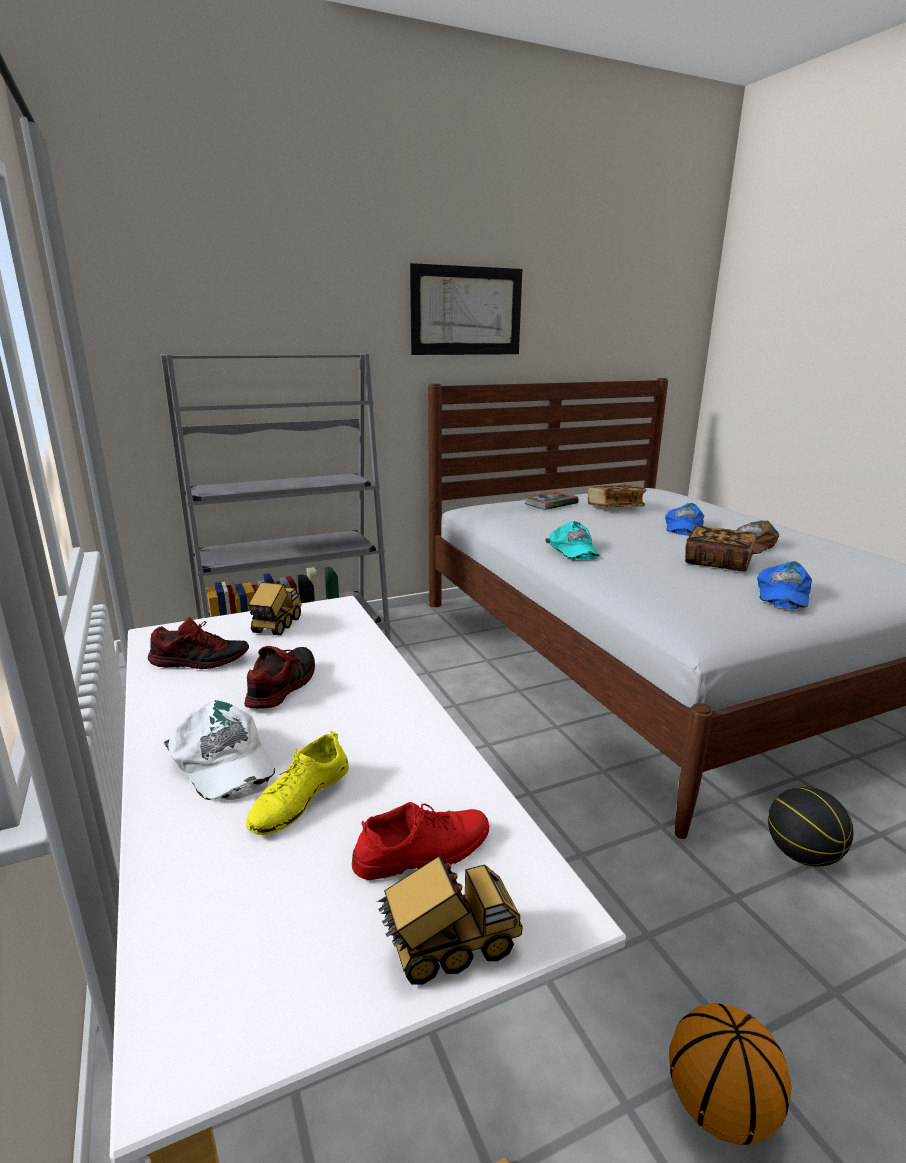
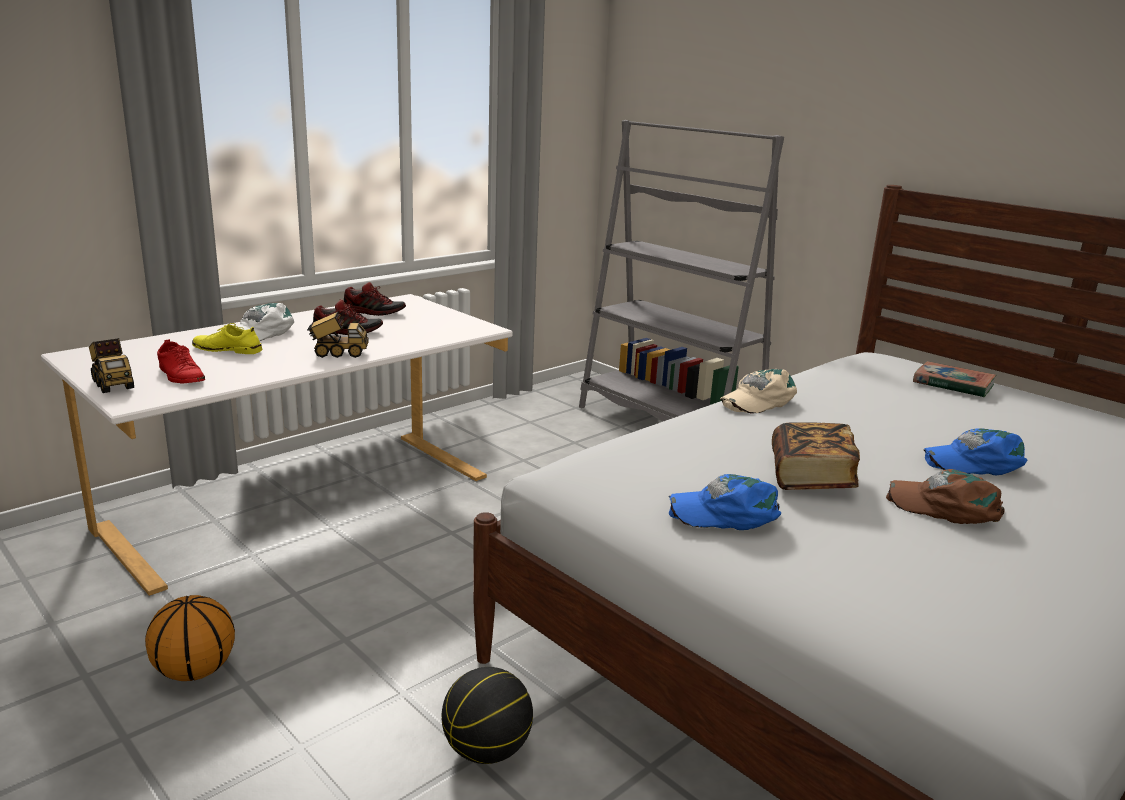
camera: 70 degrees right, 0 degrees up
(200, 661) = (373, 312): shoe -> shoe turned 60 degrees counterclockwise
(276, 626) = (435, 319): toy truck -> toy truck (339, 353)
(466, 311) = (971, 94): picture -> none
(573, 549) = (757, 400): turquoise cap -> beige cap
(615, 508) = (1002, 420): book -> none

